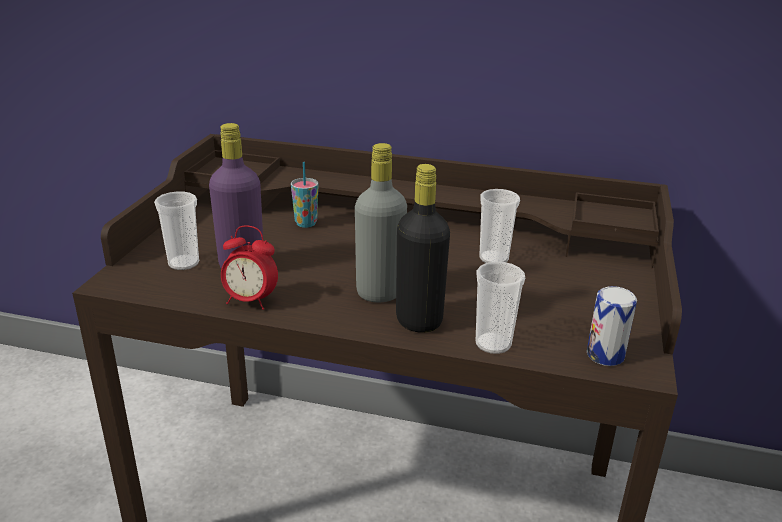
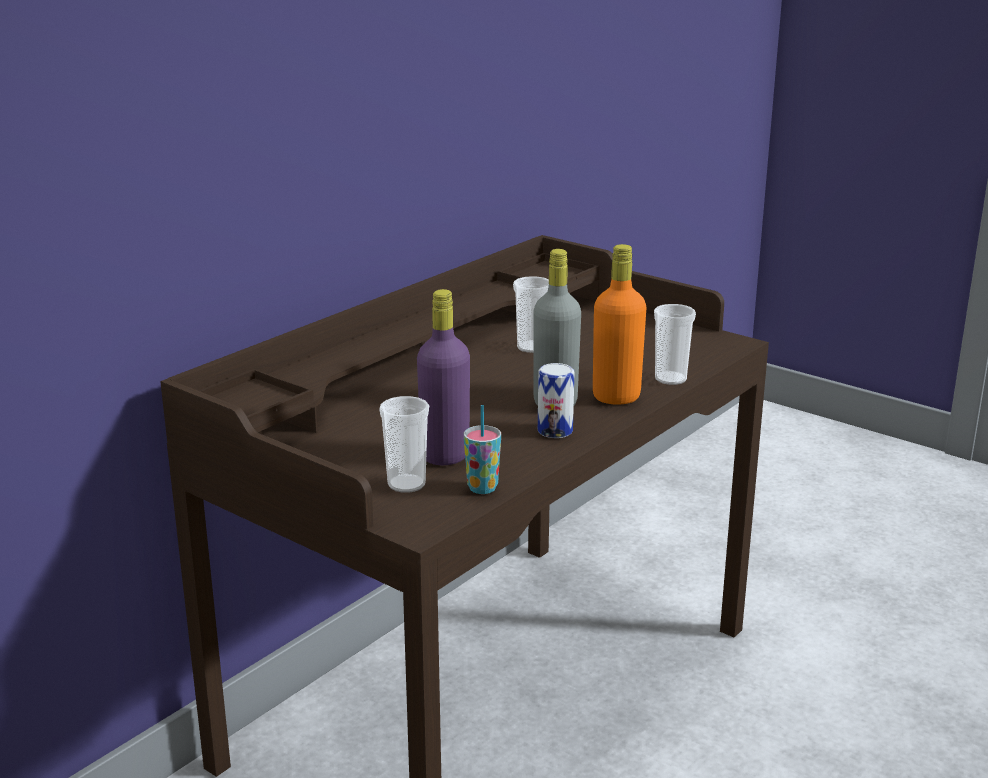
camera: 65 degrees left, 5 degrees down
(250, 301) = (523, 460): alarm clock -> none
(306, 223) = (372, 411): cup -> cup (482, 488)
(419, 321) = (616, 397): black bottle -> orange bottle
(605, 355) = (710, 348): can -> can (555, 430)

